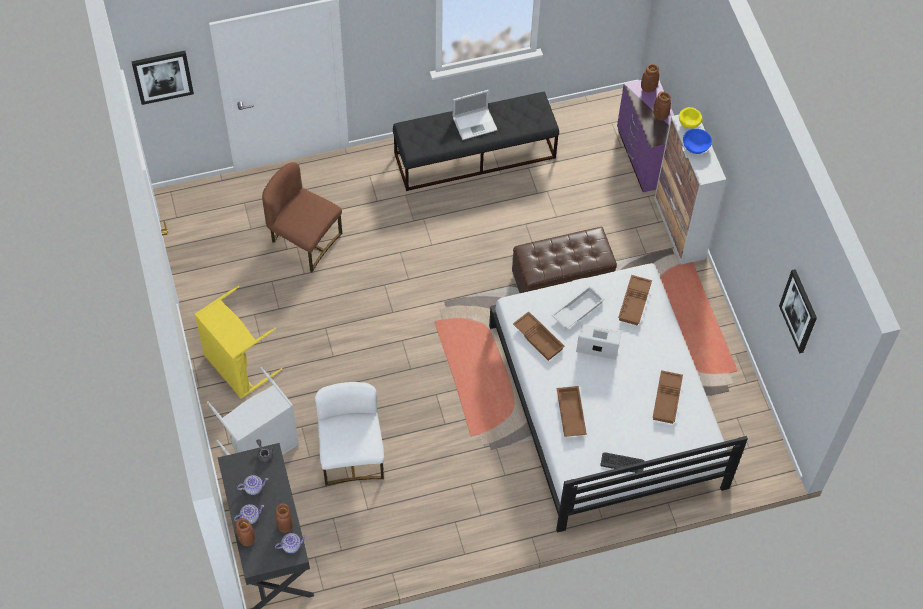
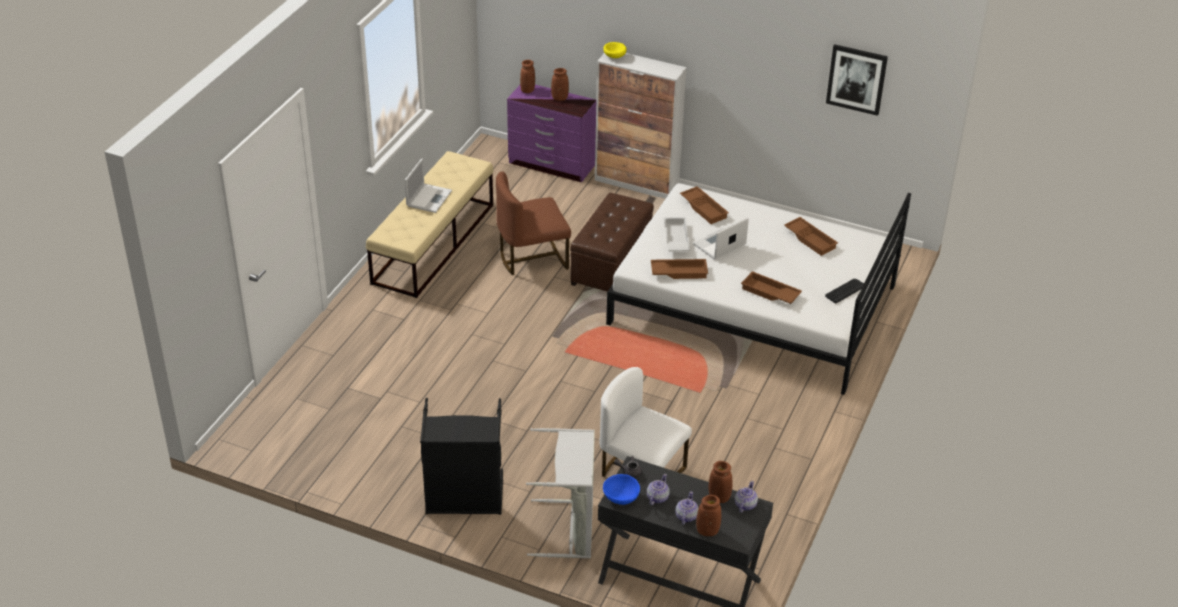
camera: 50 degrees left, 20 degrees down
(162, 76) = (193, 261): picture -> none
(236, 368) = (464, 499): yellow laundry basket -> black laundry basket
(304, 240) = (386, 383): brown chair -> brown chair (532, 258)
(475, 155) = (434, 243): black bench -> beige bench
(695, 147) = (640, 64): blue bowl -> blue bowl (621, 497)

